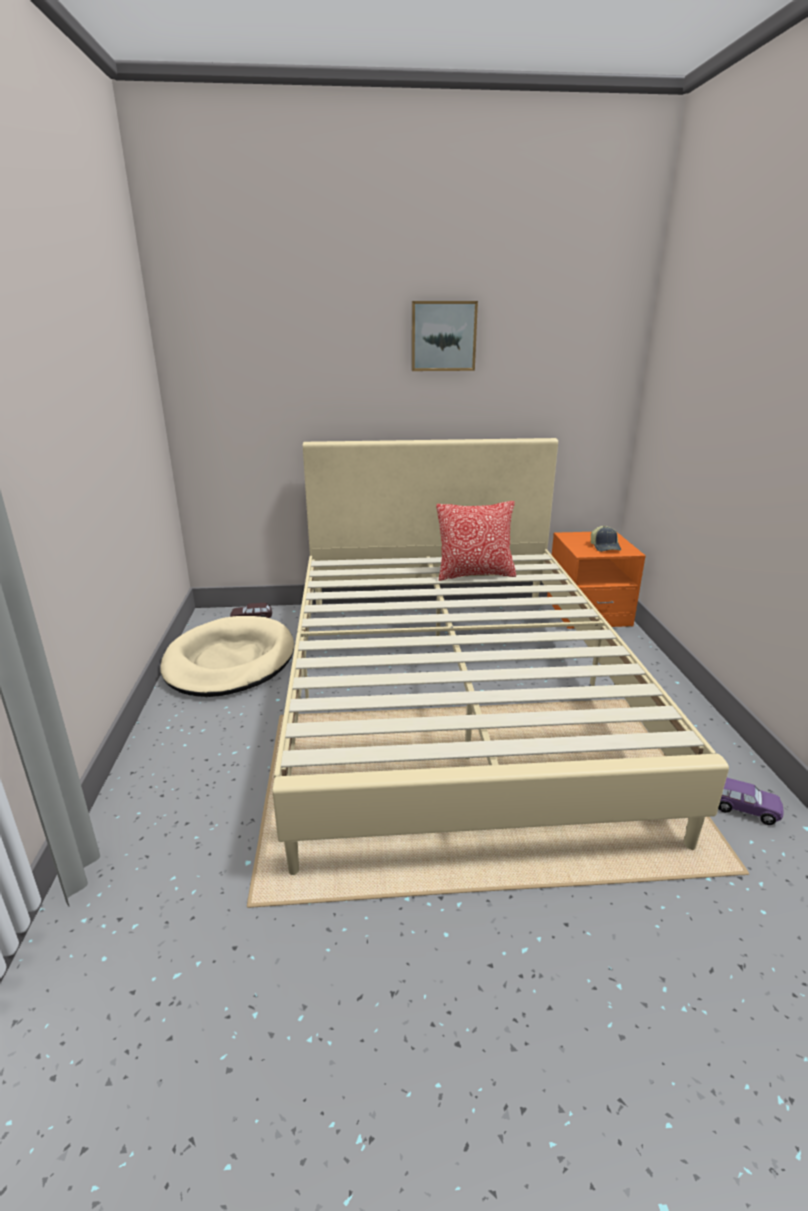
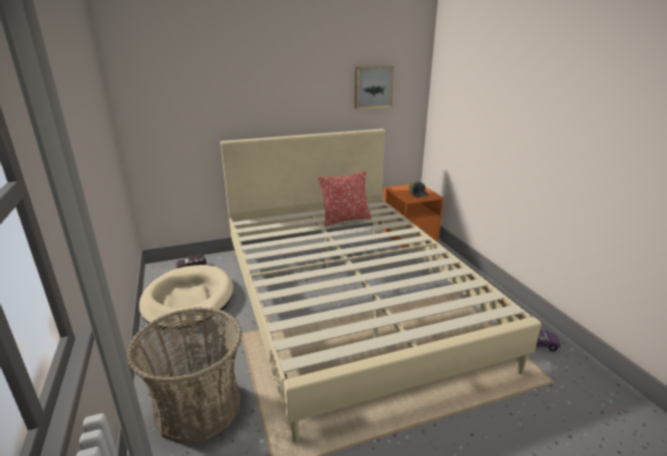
camera: 15 degrees left, 0 degrees up
(184, 801) = (198, 407): none -> basket
(443, 336) = (309, 66): picture -> picture (373, 87)

